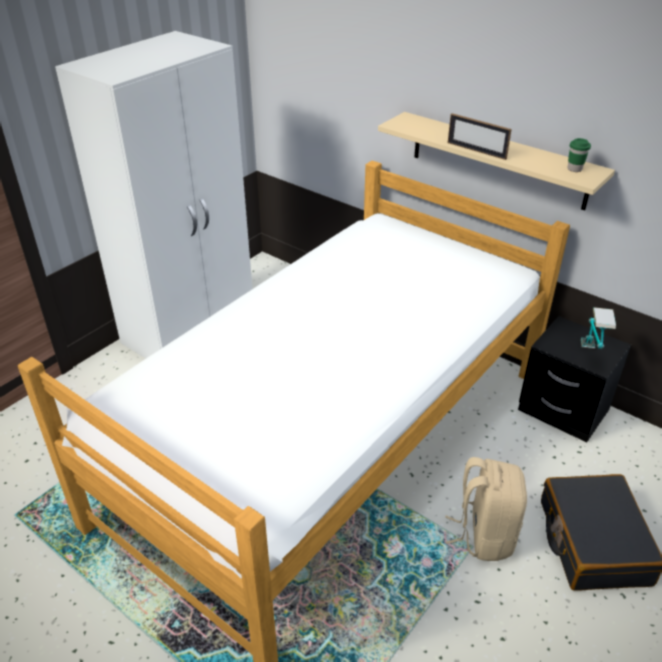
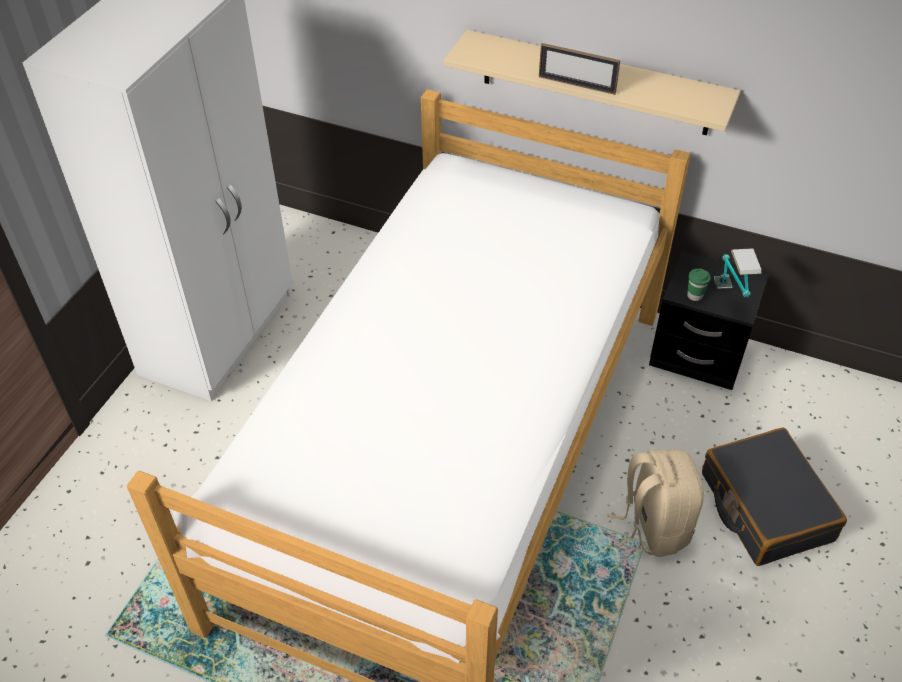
camera: 15 degrees left, 10 degrees up
(574, 169) = (696, 97): green cup -> green cup (694, 296)

